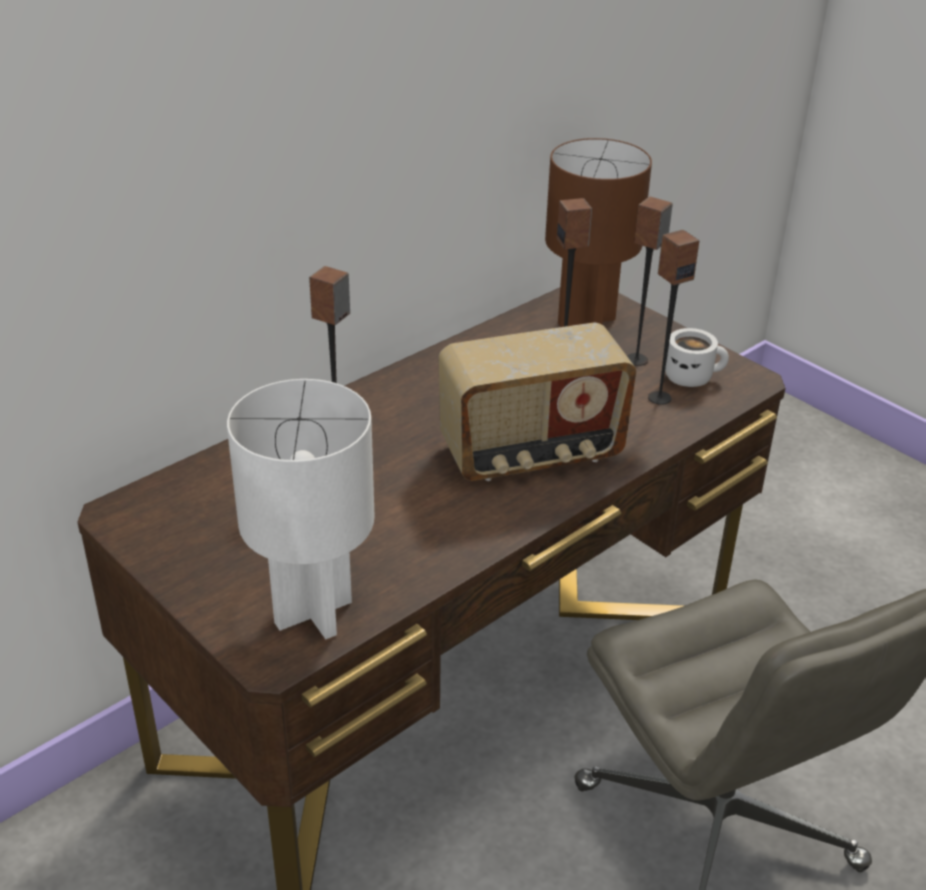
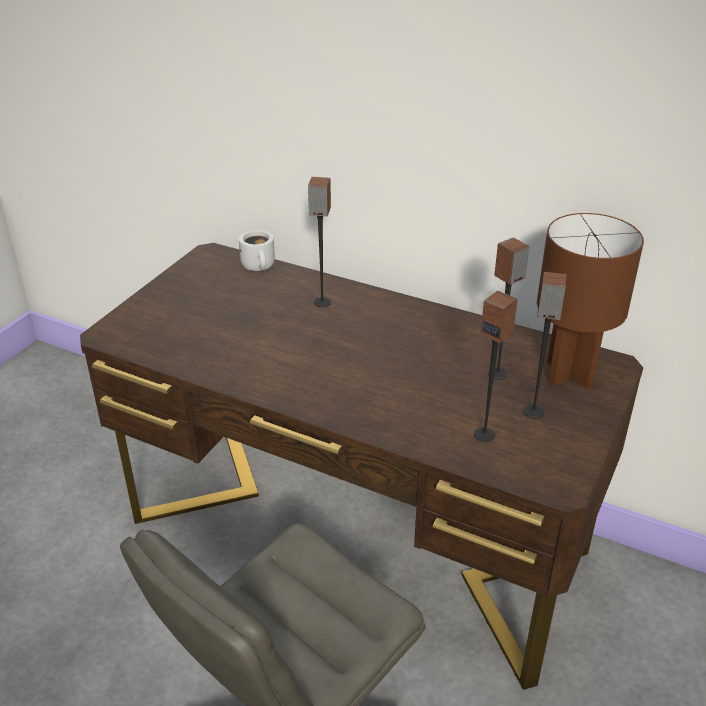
camera: 70 degrees right, 0 degrees up
(313, 614) = (149, 338): white table lamp -> none
(532, 454) = (359, 384): radio -> none
(692, 376) = (533, 448): white mug -> white mug (260, 266)

